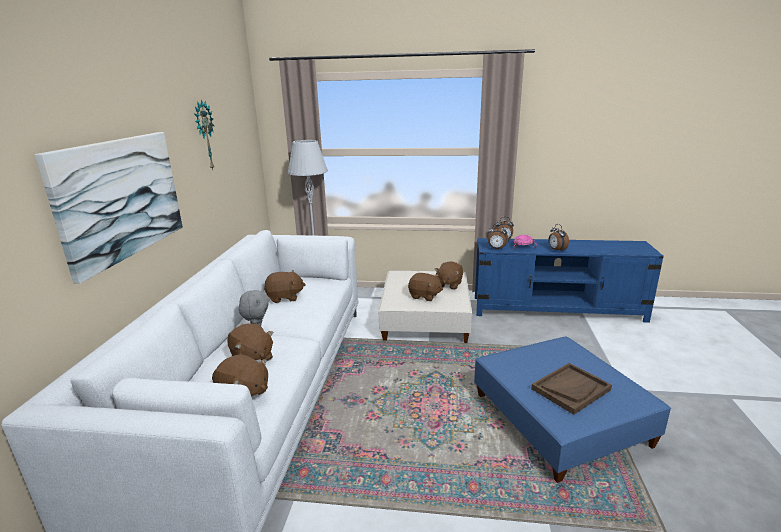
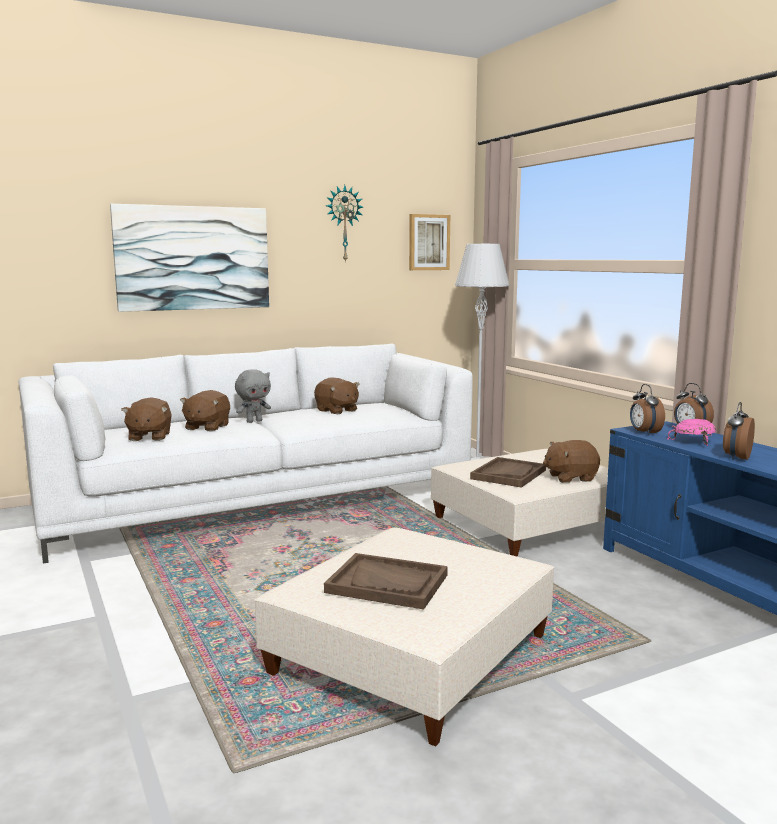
camera: 55 degrees right, 10 degrees down
(243, 141) = (428, 242): none -> picture
(424, 296) = (508, 474): brown plush toy -> brown tray
(559, 419) = (412, 655): blue ottoman -> beige ottoman

